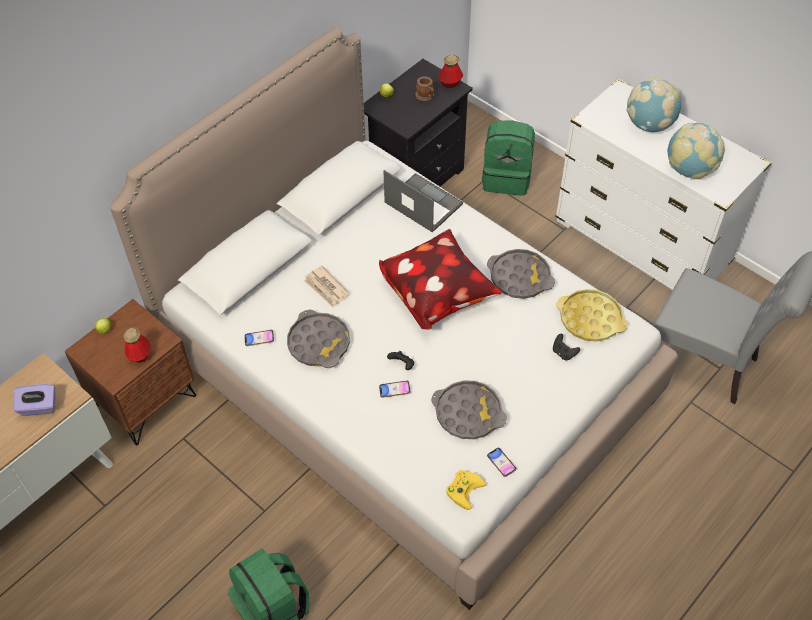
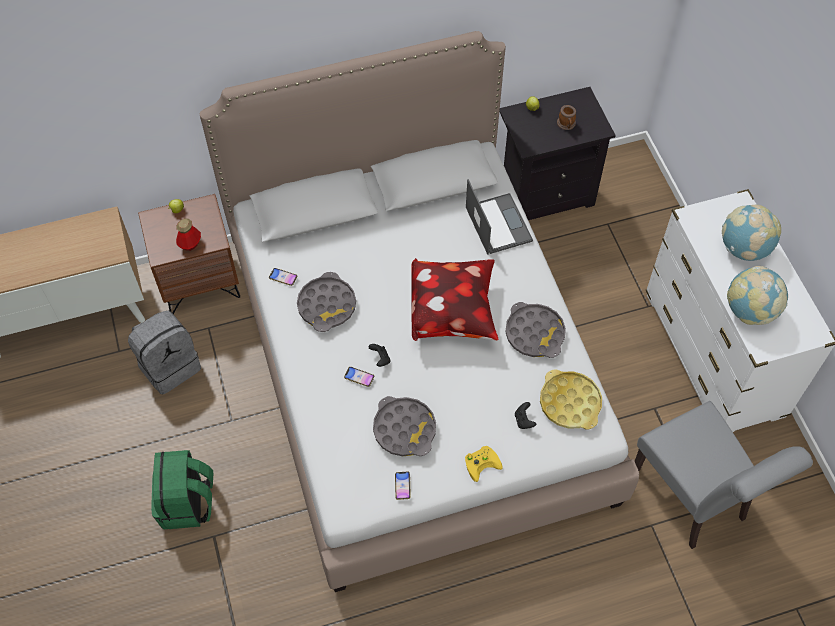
camera: 30 degrees right, 5 degrees up
(39, 407) = (86, 249): purple tissue box -> none
(167, 492) = (169, 365): none -> grey backpack
(326, 288) = (365, 261): newspaper -> none
(450, 83) = (598, 121): bottle -> none
(464, 488) = (357, 490): yellow game controller -> yellow game controller (482, 462)
(507, 178) = (629, 232): green backpack -> none

